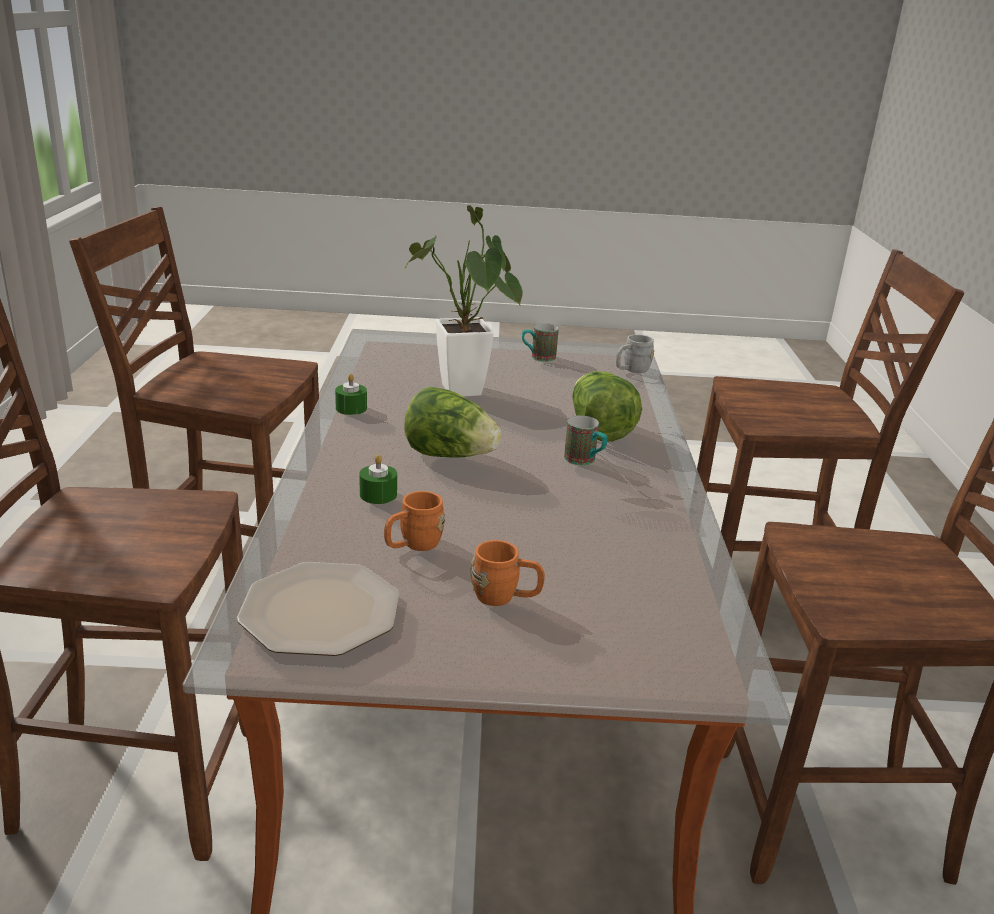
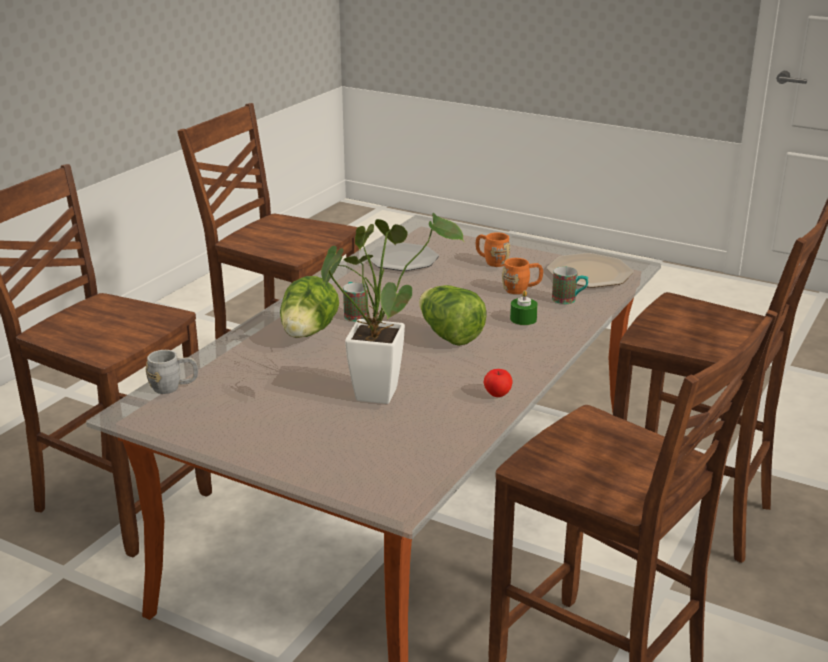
camera: 150 degrees left, 0 degrees up
(351, 408) = (497, 394): green candle -> apple
(538, 357) = (242, 424): mug -> mug (569, 300)
(643, 565) = (402, 259): none -> plate

